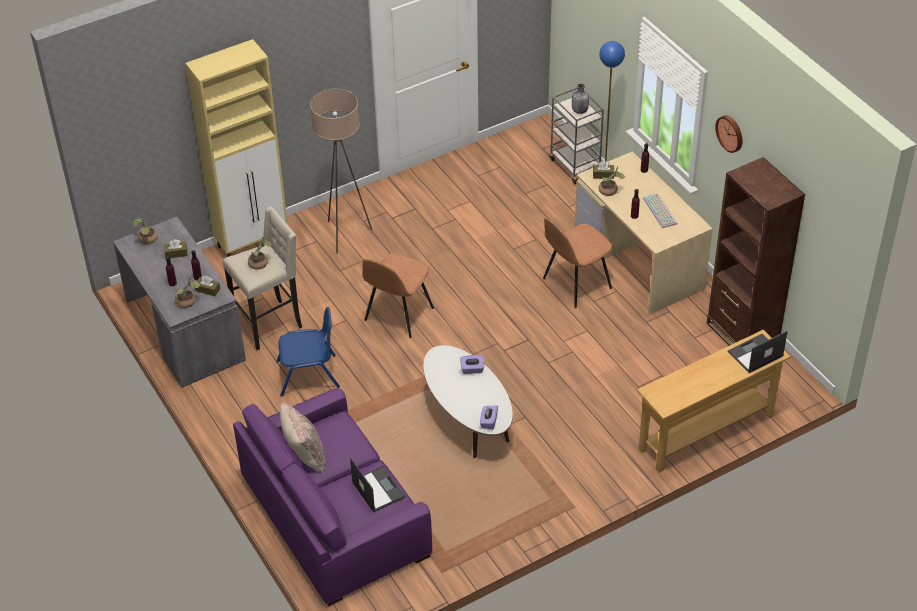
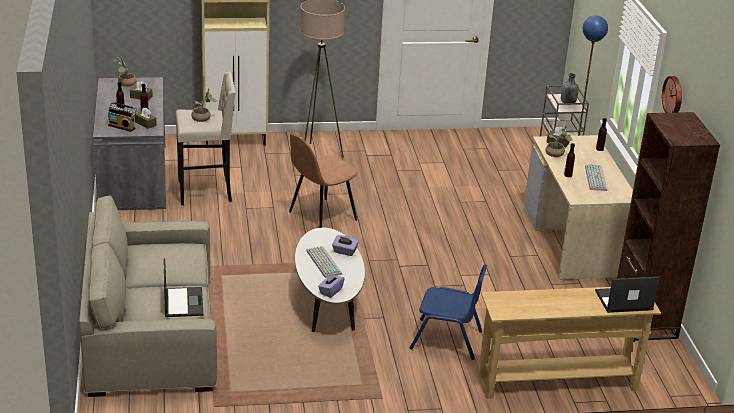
camera: 20 degrees right, 15 degrees down
(188, 302) = (122, 126): potted plant -> radio
(304, 455) = (139, 260): beige pillow -> none
(308, 375) = (211, 233): blue chair -> blue chair (446, 340)
(333, 515) = (149, 333): purple sofa -> beige sofa
(461, 390) = (322, 262): none -> keyboard
(575, 284) = (501, 240): brown chair -> none

